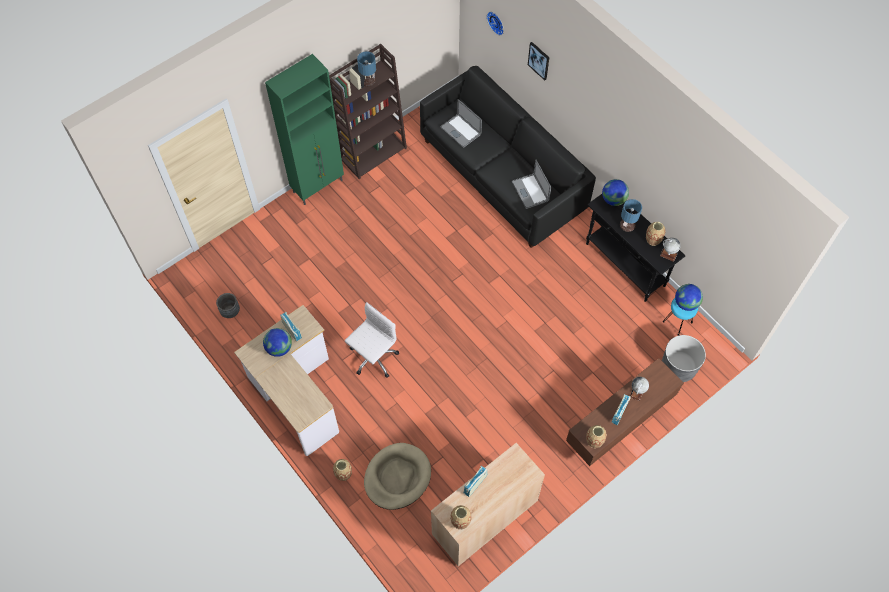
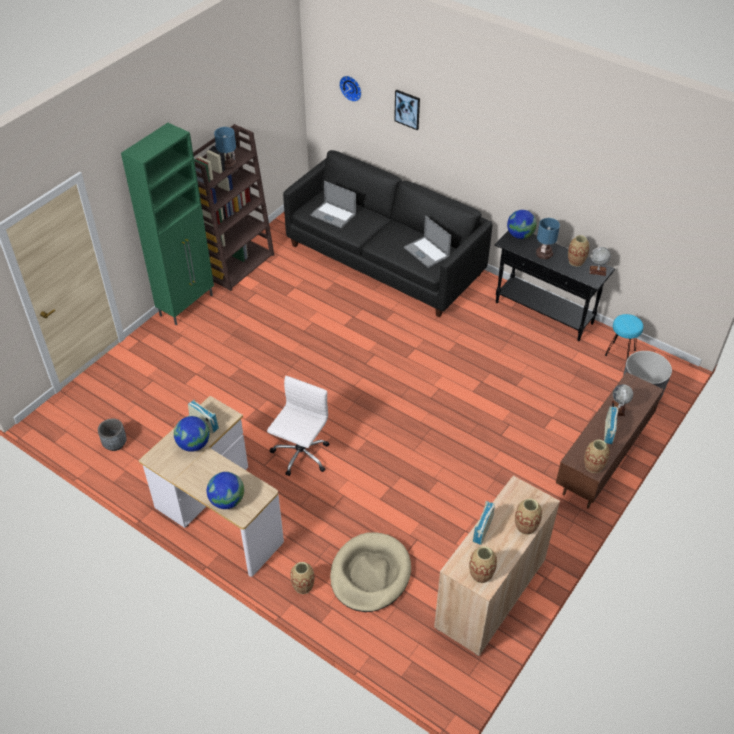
camera: 15 degrees left, 15 degrees down
(509, 490) = (526, 526): none -> vase
(686, 303) = (629, 321): globe -> globe (227, 501)

